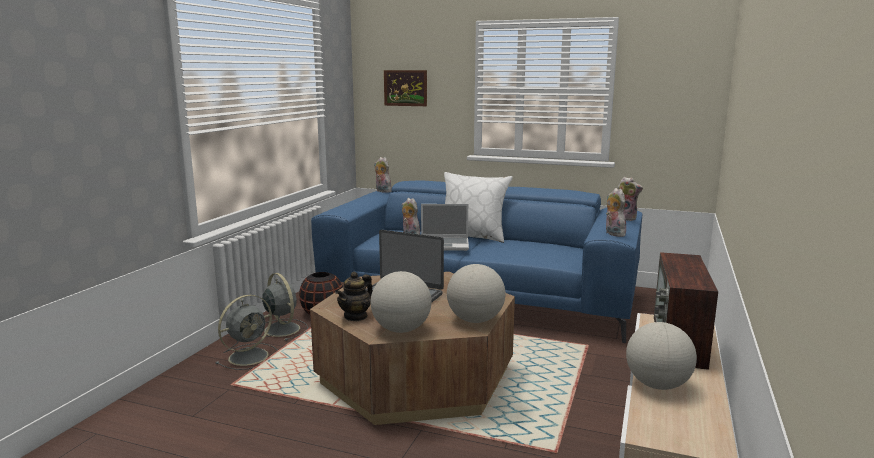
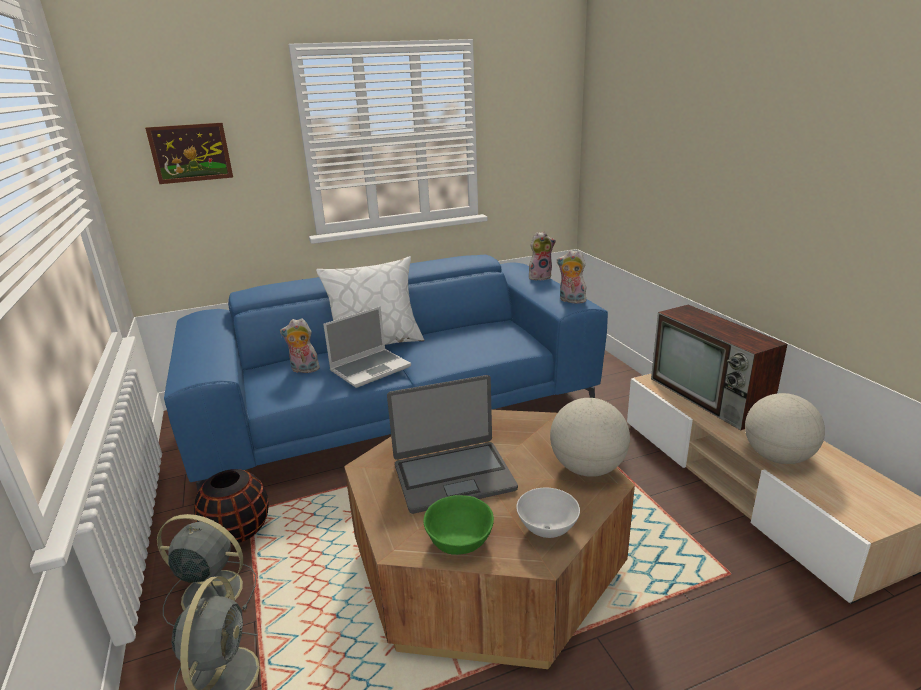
camera: 40 degrees left, 10 degrees up
(356, 316) = (460, 540): teapot -> green bowl
(382, 191) = (202, 315): plush toy -> none
(401, 330) = (546, 530): globe -> white bowl

